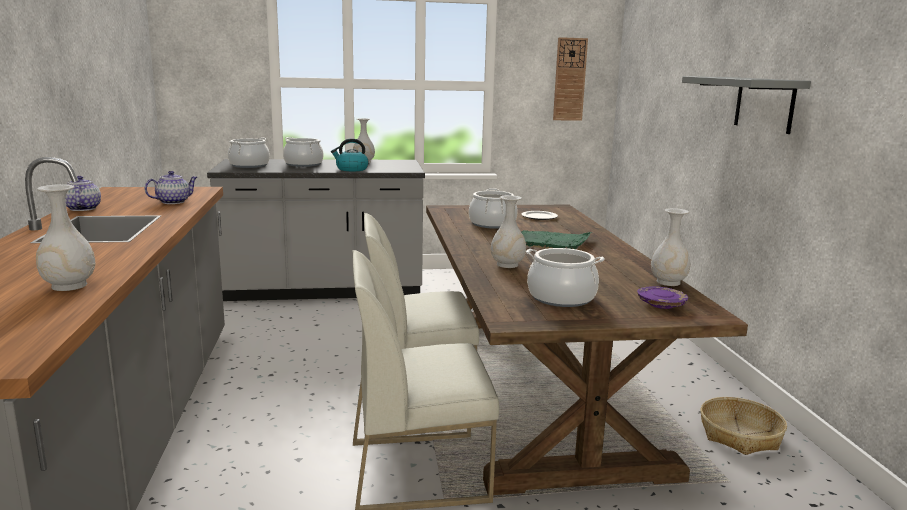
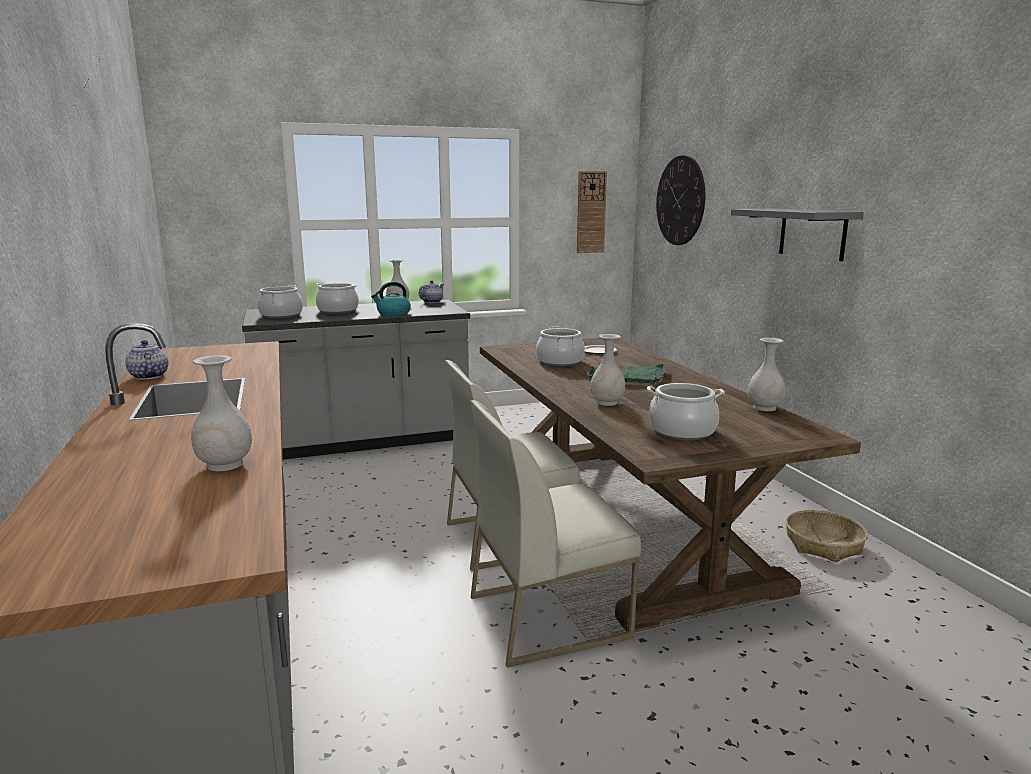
camera: 10 degrees left, 0 degrees up
(174, 202) = (243, 361): teapot -> teapot (432, 302)
(654, 69) = (680, 200): none -> wall clock
(661, 305) = (775, 430): purple plate -> none

